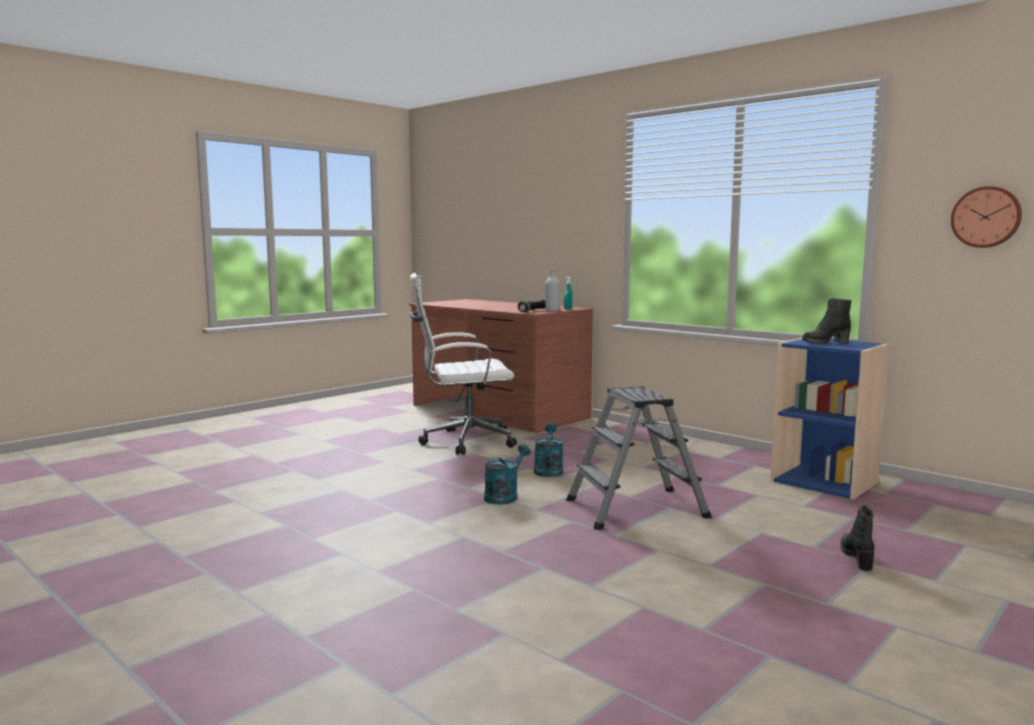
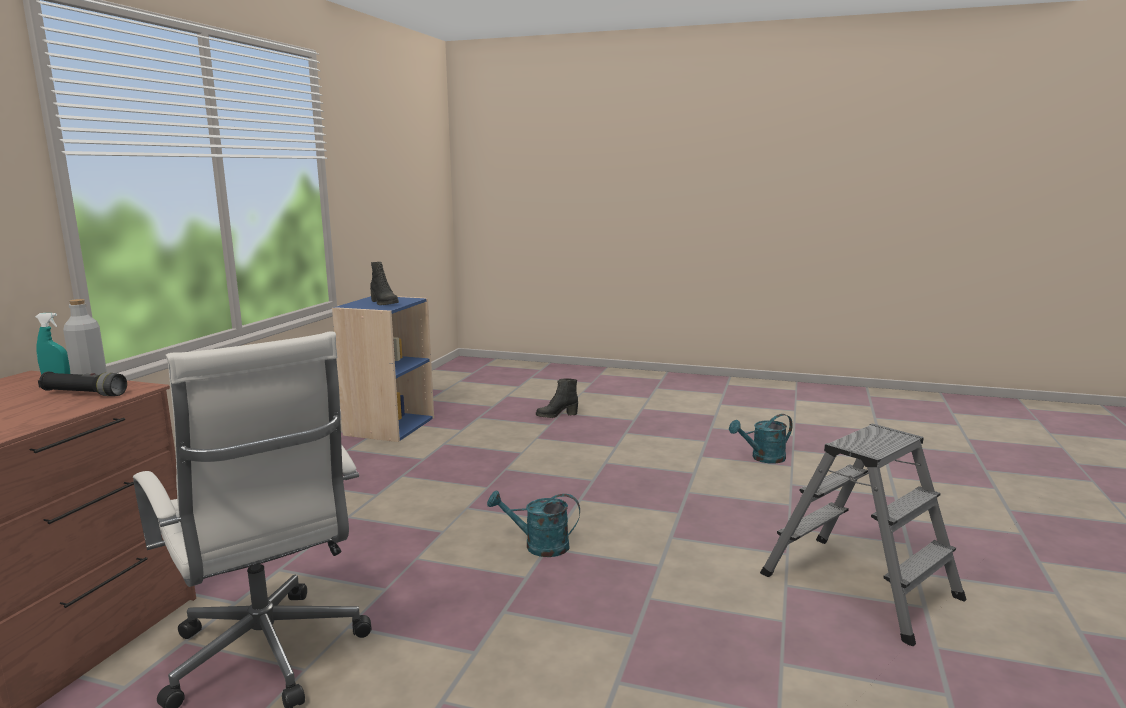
camera: 115 degrees left, 5 degrees up
(548, 470) = (416, 543): turquoise watering can -> turquoise watering can (763, 458)
(636, 508) = (520, 480): grey step ladder -> grey step ladder (859, 585)
(986, 217) = (374, 185): wall clock -> none

